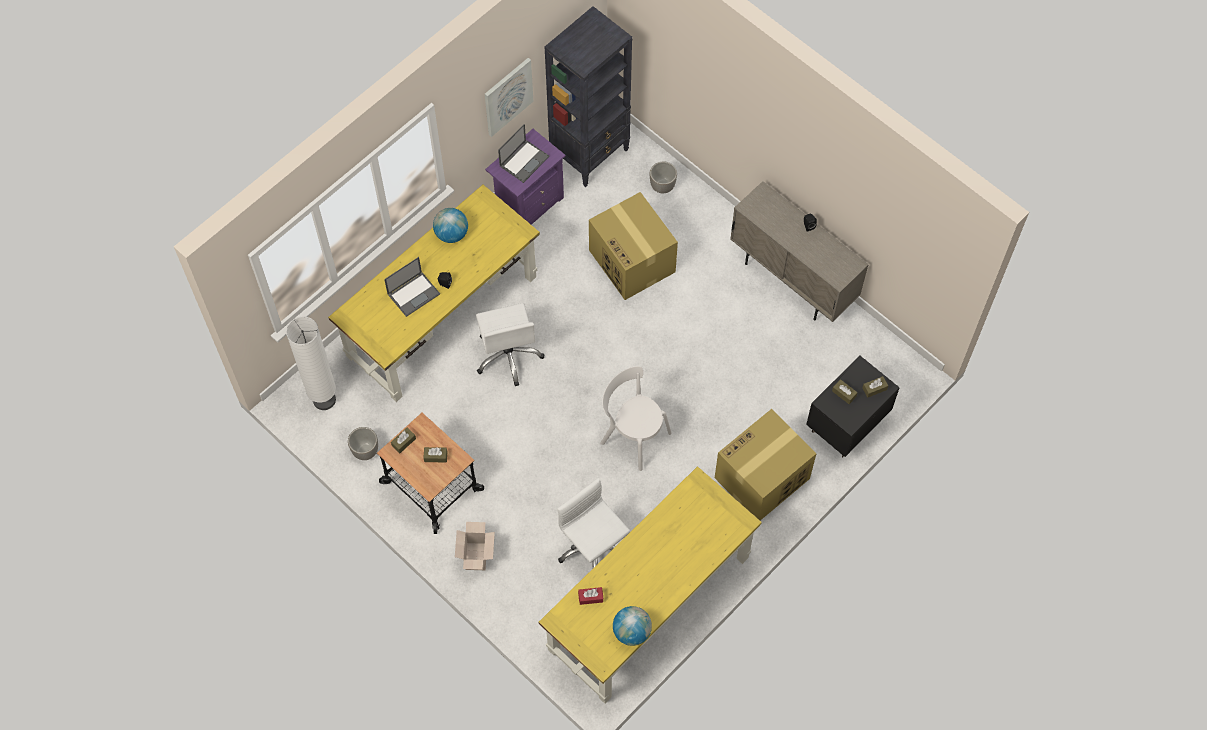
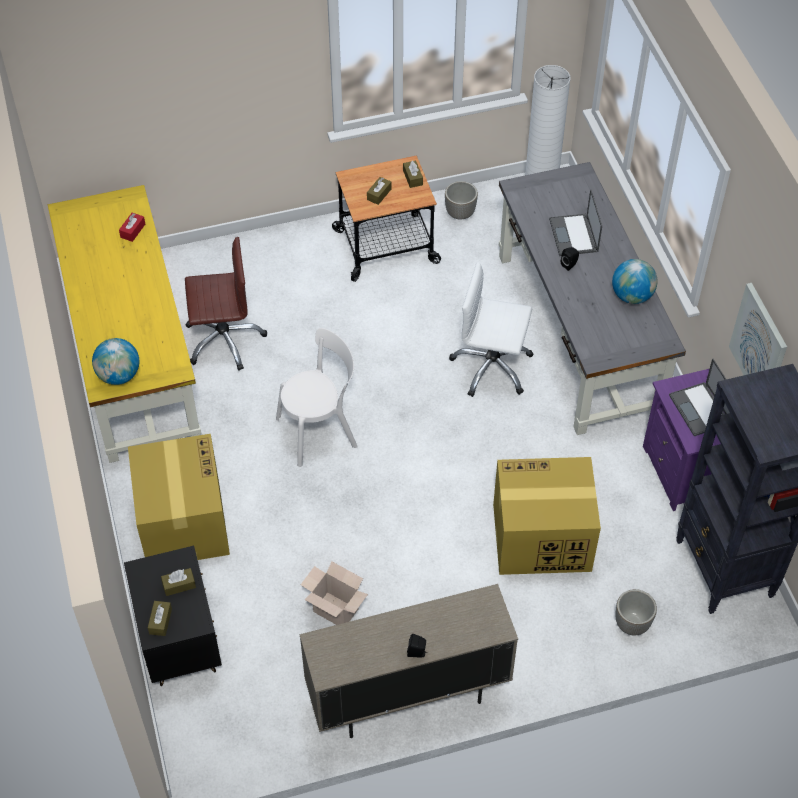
camera: 120 degrees right, 10 degrees down
(442, 315) = (579, 333): yellow desk -> grey desk
(477, 557) = (286, 249): cardboard box -> cardboard box (334, 611)
(593, 548) = (224, 339): white office chair -> brown office chair
(631, 632) = (73, 245): globe -> globe (119, 375)

